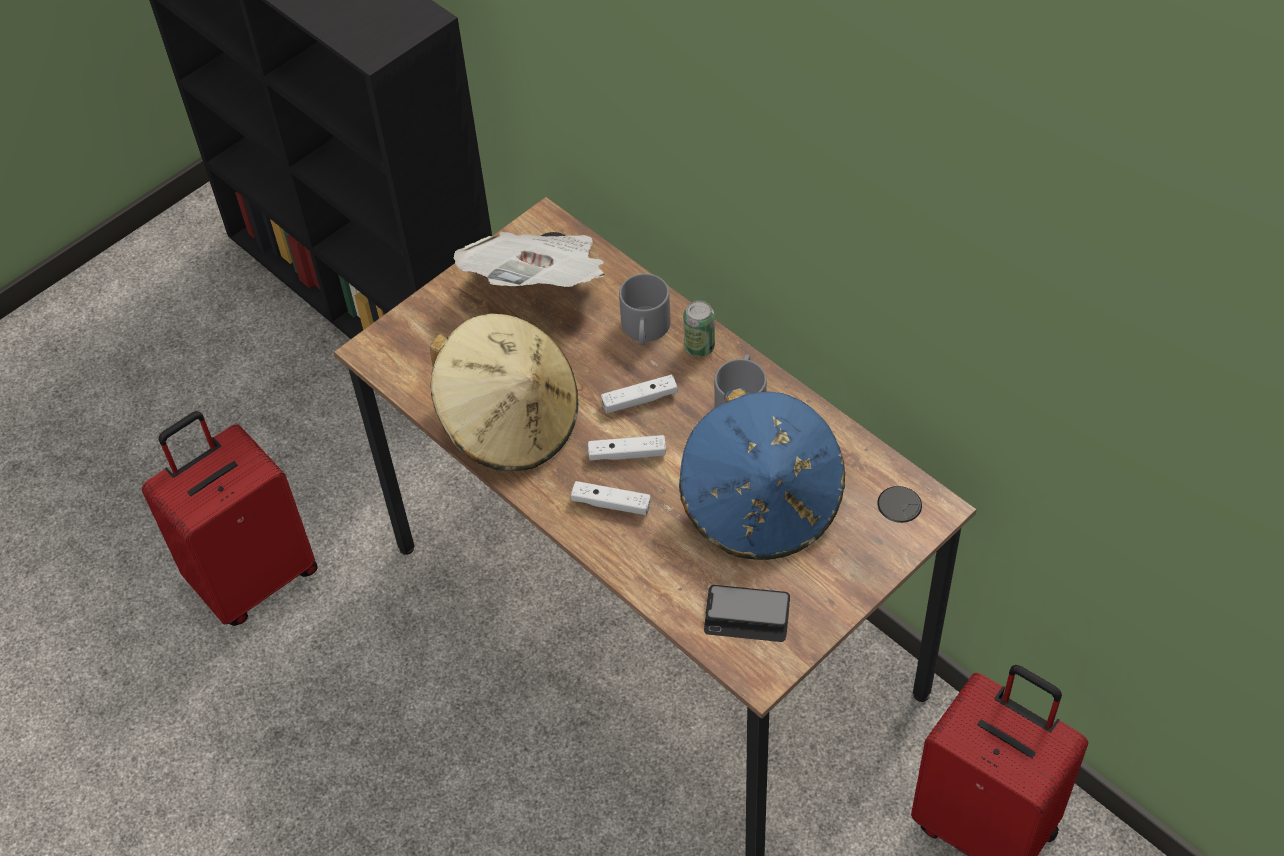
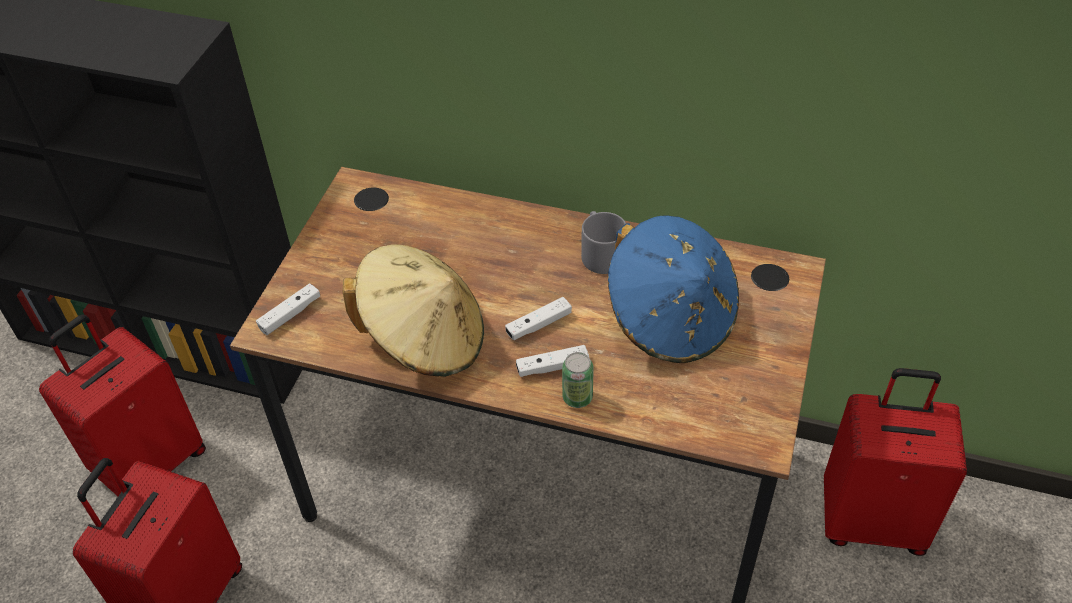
camera: 30 degrees left, 5 degrees down
(287, 424) = (150, 463): none -> red suitcase
(539, 285) = (379, 229): newspaper -> none
(639, 400) = (520, 281): white game controller -> white game controller (290, 314)
(646, 330) = (489, 230): grey mug -> none
(699, 347) = (540, 226): can -> can (577, 397)
(747, 615) = (721, 404): phone -> none

